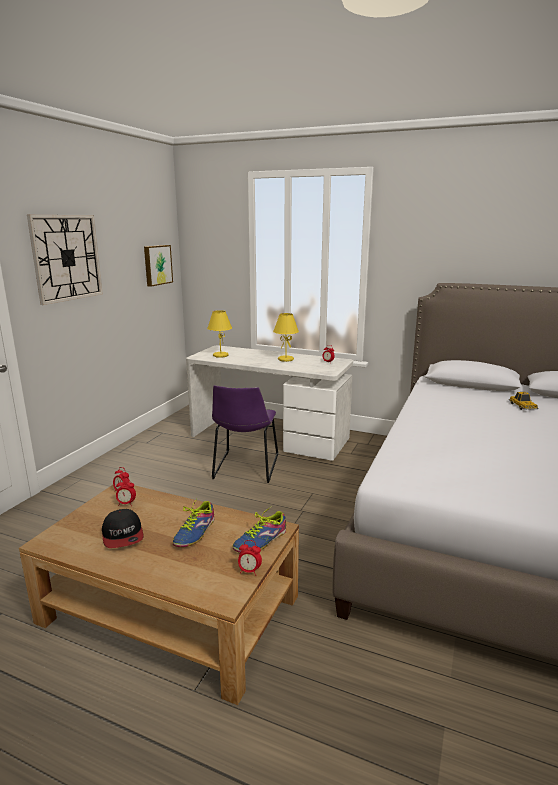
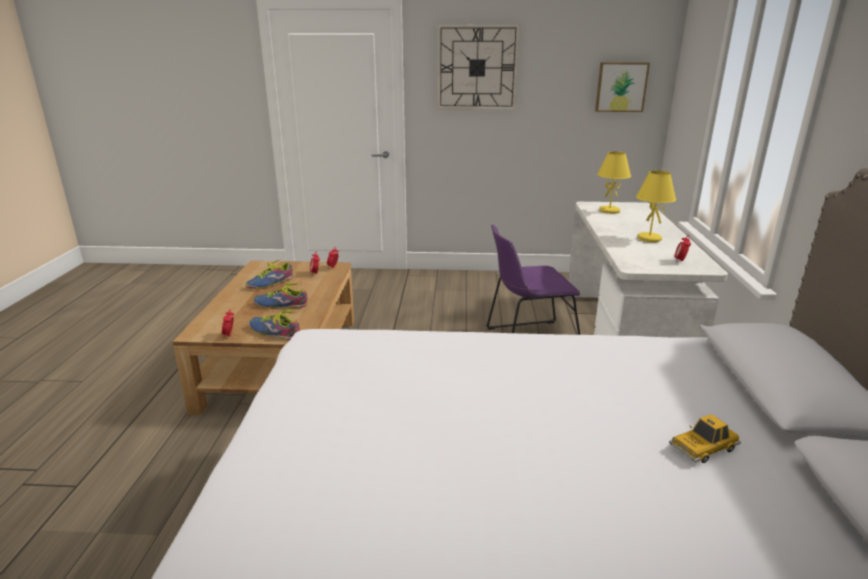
camera: 70 degrees right, 5 degrees up
(123, 535) = (271, 283): cap -> shoe

